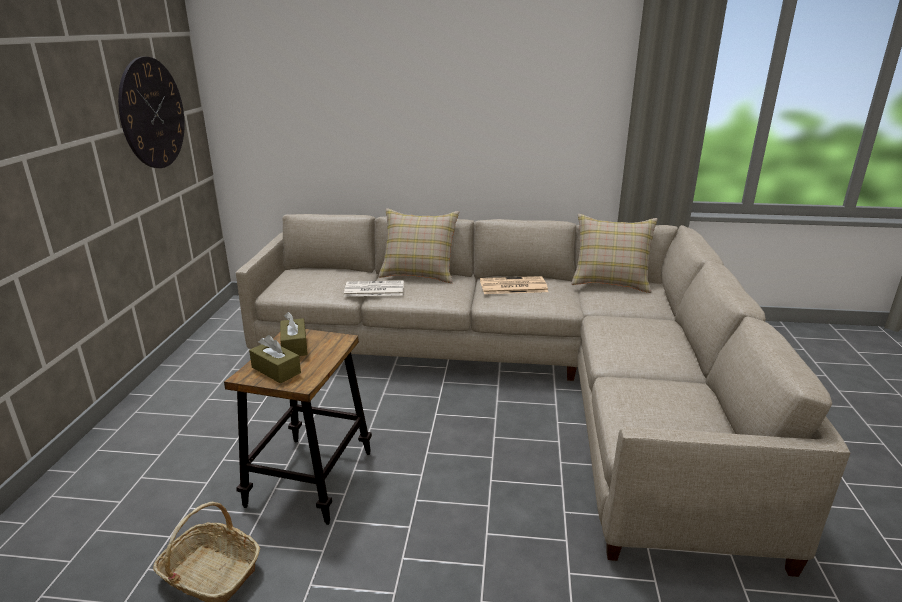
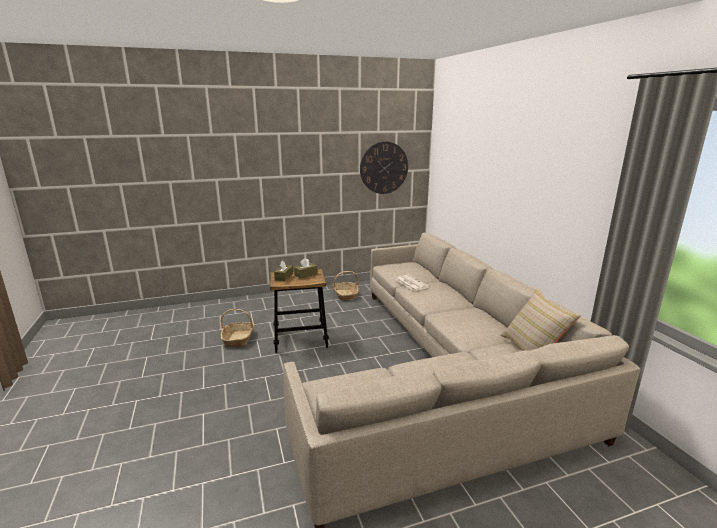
camera: 65 degrees right, 5 degrees down
(204, 383) = (345, 295): none -> basket
(419, 273) = (448, 288): beige pillow -> none
(512, 286) = (468, 316): newspaper -> none

